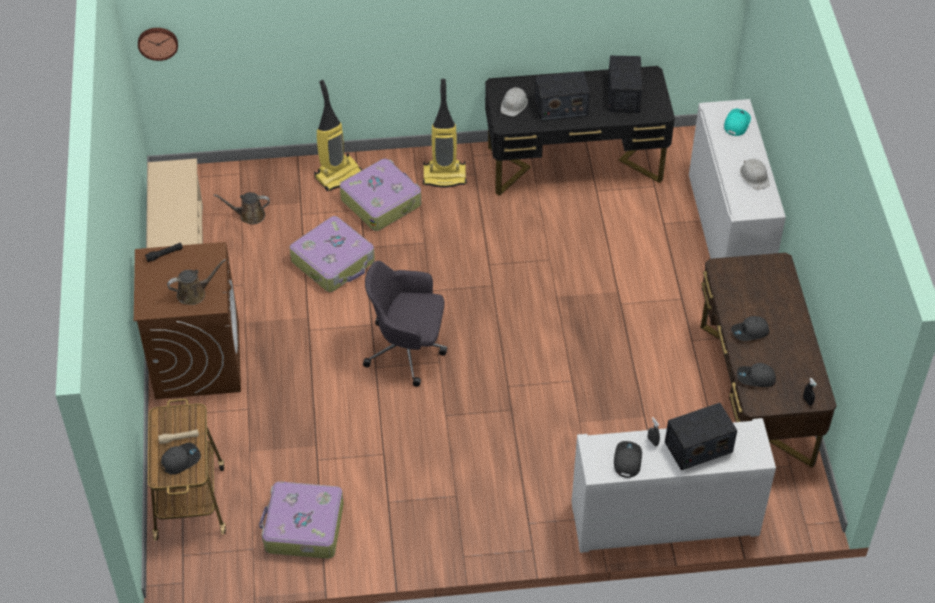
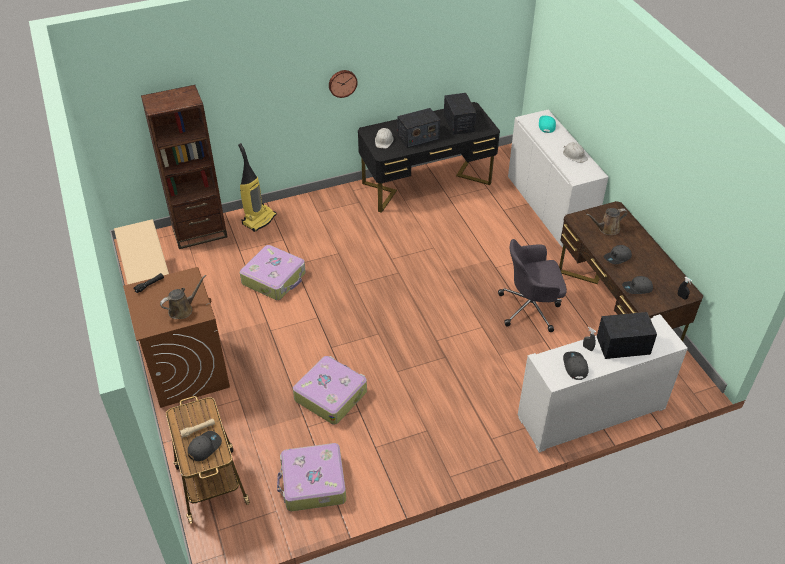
camera: 15 degrees left, 5 degrees down
(157, 42) = (107, 130): wall clock -> wall clock (342, 83)
(249, 215) = (200, 258): brown watering can -> brown watering can (607, 229)
(258, 179) = (199, 232): none -> brown bookcase
(381, 201) = (297, 231): suitcase -> suitcase (331, 395)
(408, 350) = (351, 329): grey office chair -> grey office chair (531, 308)
(445, 176) = (337, 206): vacuum cleaner -> none
(698, 447) = (623, 345): radio -> radio turned 150 degrees counterclockwise

